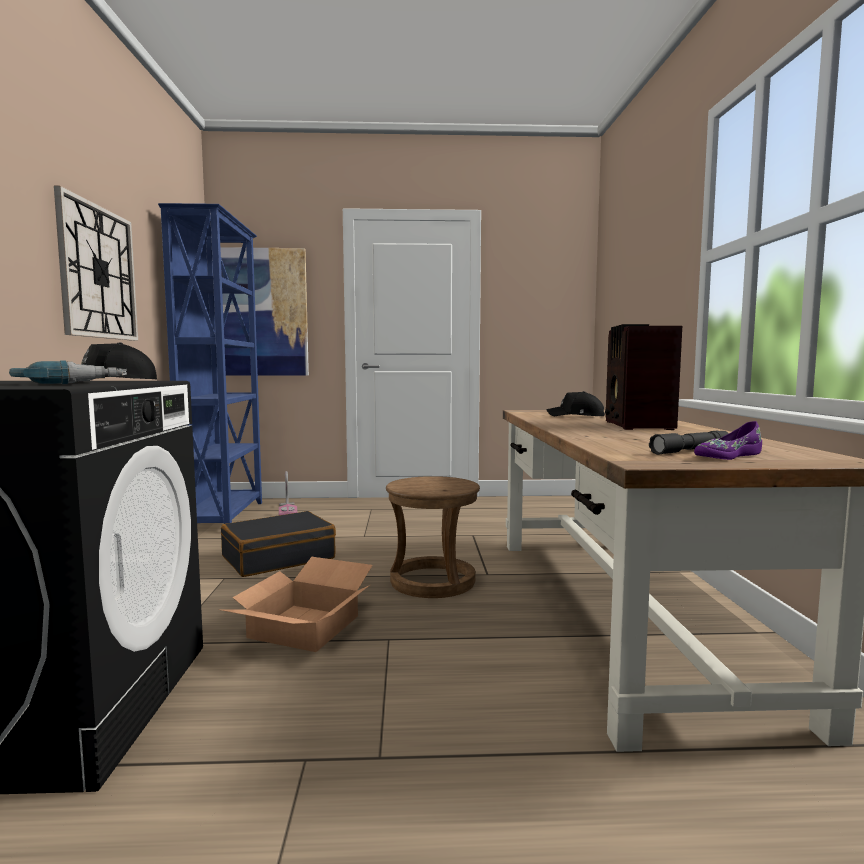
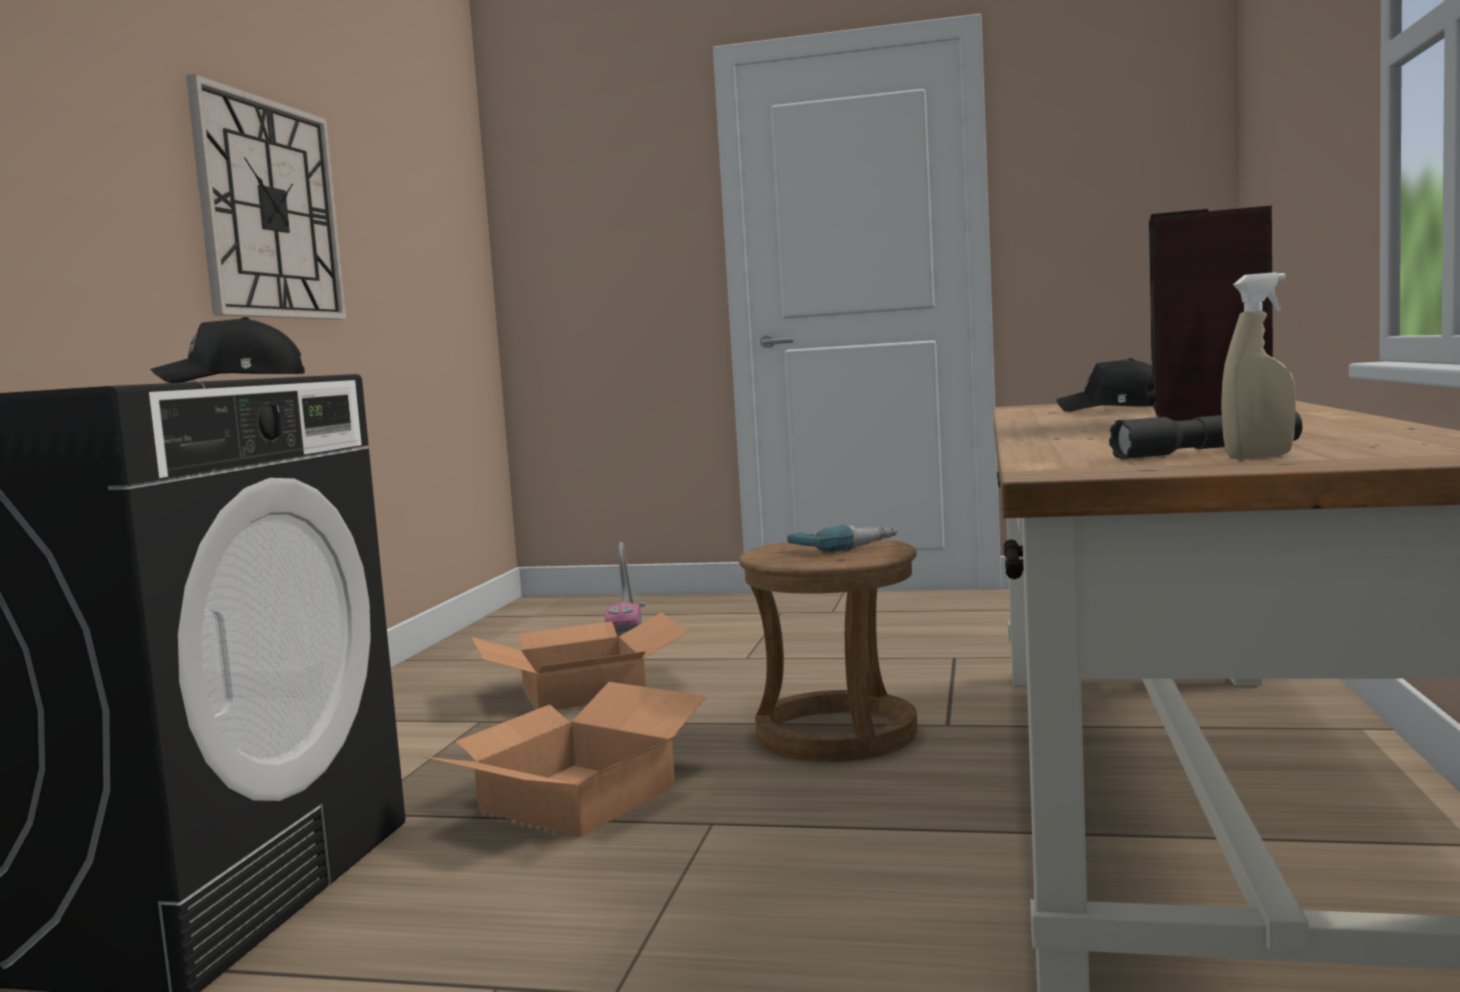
camera: 15 degrees right, 0 degrees up
(69, 383) = (156, 383): power drill -> power drill (842, 547)
(225, 516) = (521, 625): blue bookcase -> none
(265, 312) = (585, 255): picture -> none
(278, 557) = (581, 691): black suitcase -> cardboard box
(726, 456) = (1259, 456): purple shoe -> beige spray bottle

